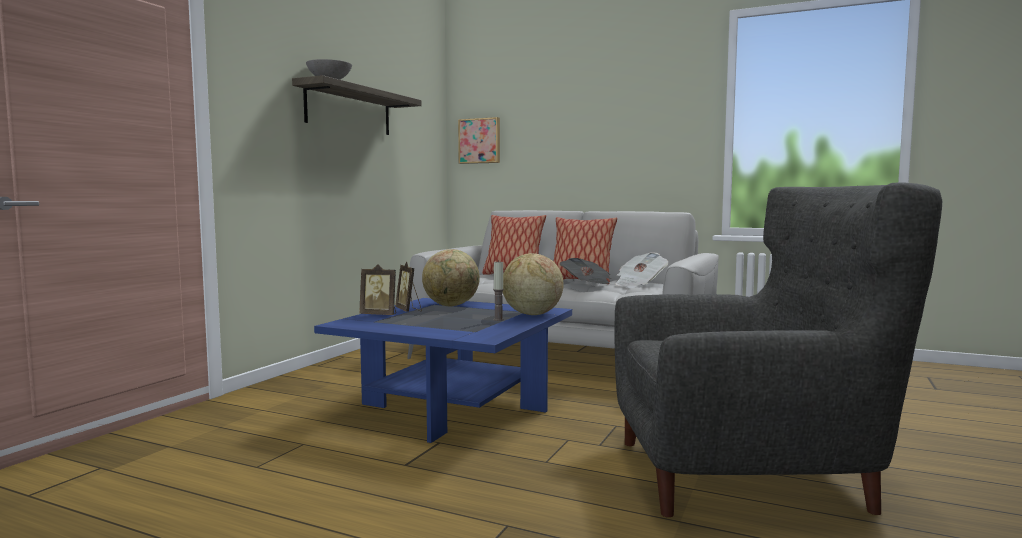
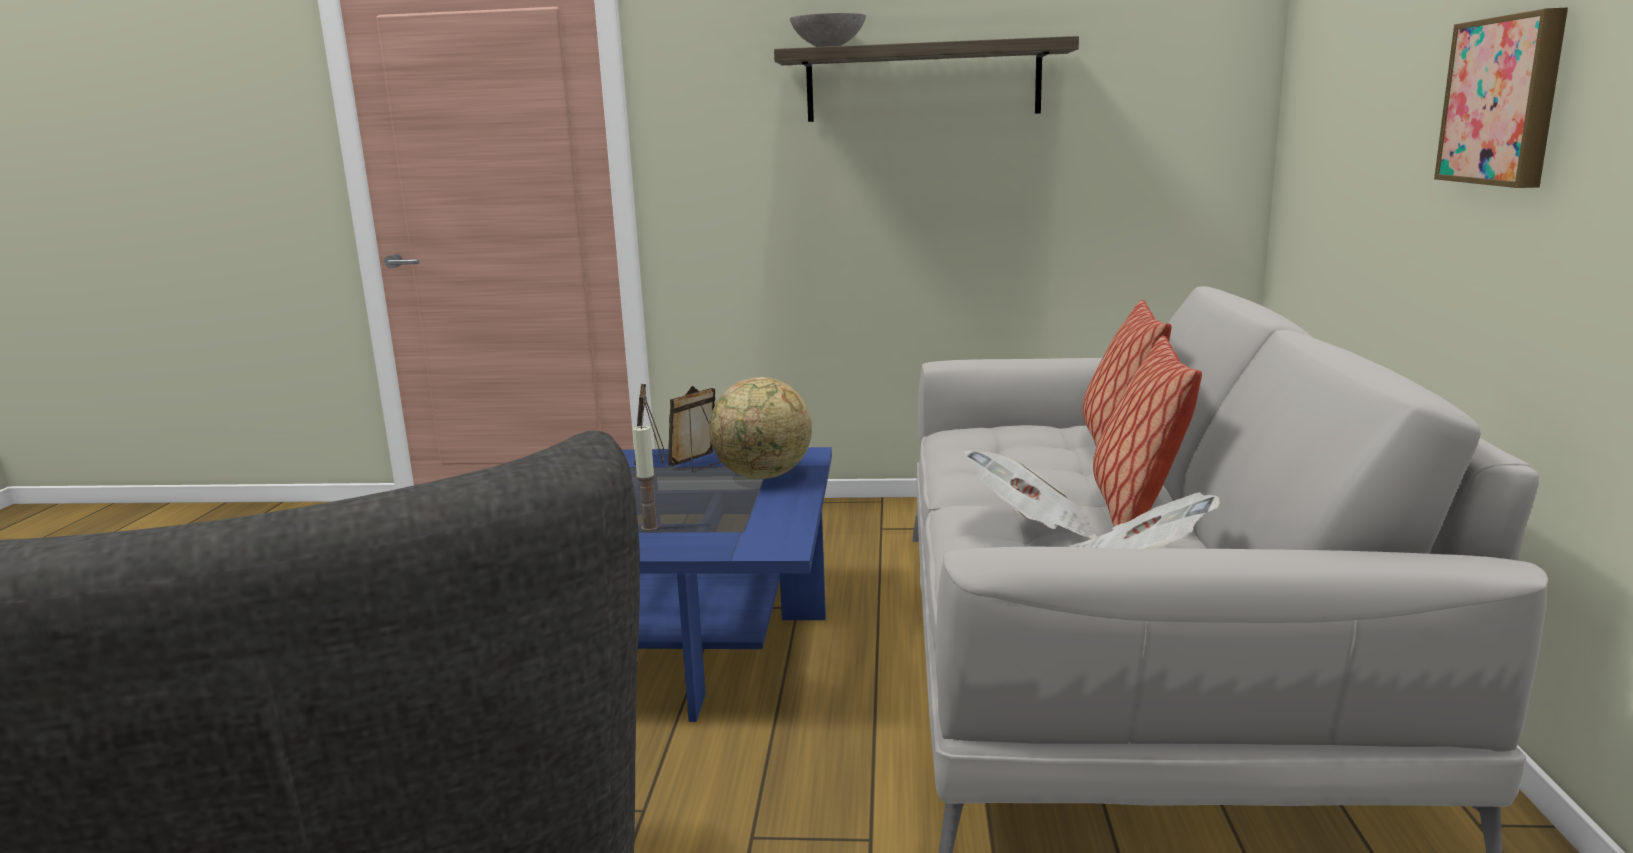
camera: 70 degrees right, 10 degrees up
(480, 141) = (1310, 99): picture -> picture (1505, 101)
(531, 314) = (715, 540): globe -> none

